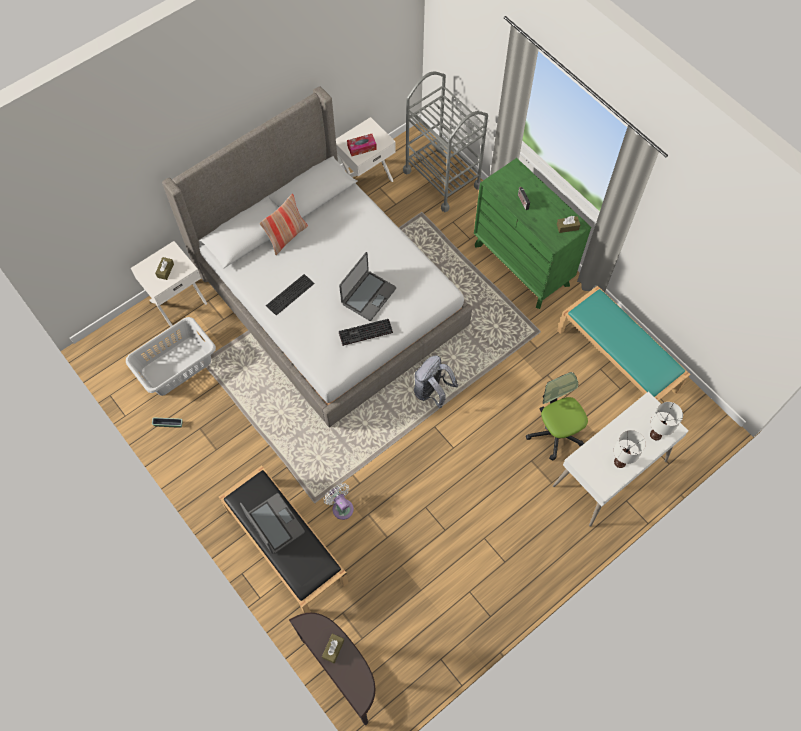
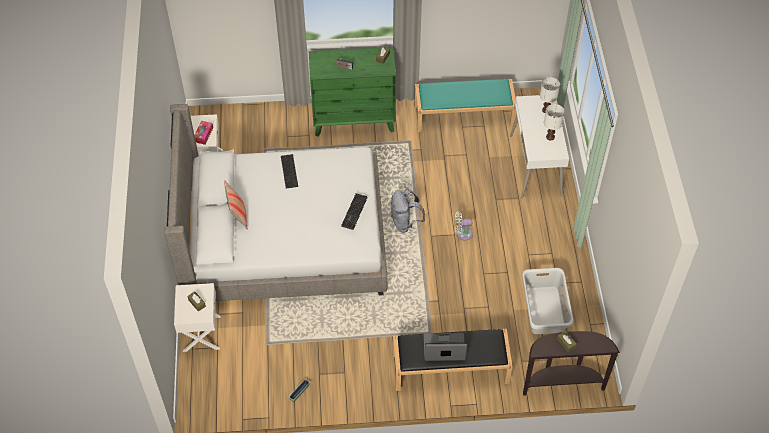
camera: 55 degrees left, 10 degrees down
(176, 366) = (255, 363): grey laundry basket -> grey laundry basket (544, 310)
(290, 295) = (288, 238): keyboard -> keyboard (290, 171)
(341, 507) = (447, 320): white fan -> white fan (462, 233)
(368, 296) = (327, 195): laptop -> none
(442, 178) = (247, 122): grey cart -> none
(555, 432) = (487, 175): office chair -> none

